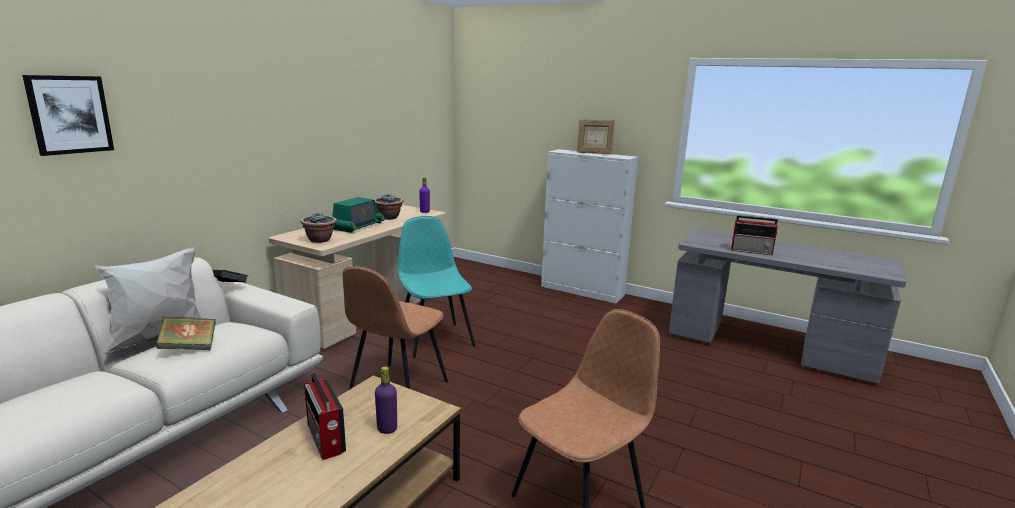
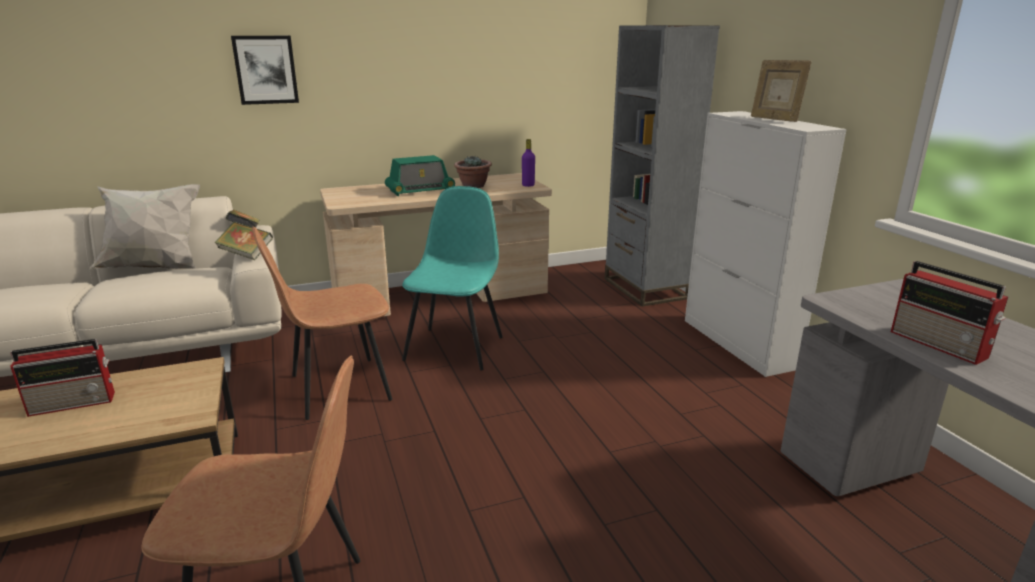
camera: 40 degrees right, 5 degrees up
(70, 114) = (102, 43): picture -> picture (266, 70)
(189, 347) = (140, 280): book -> book (246, 254)
(320, 240) = (352, 198): potted plant -> none
(325, 439) = (75, 403): radio -> radio turned 120 degrees counterclockwise
(387, 428) = (125, 415): purple bottle -> none
(493, 274) = (645, 288): none -> grey bookcase

